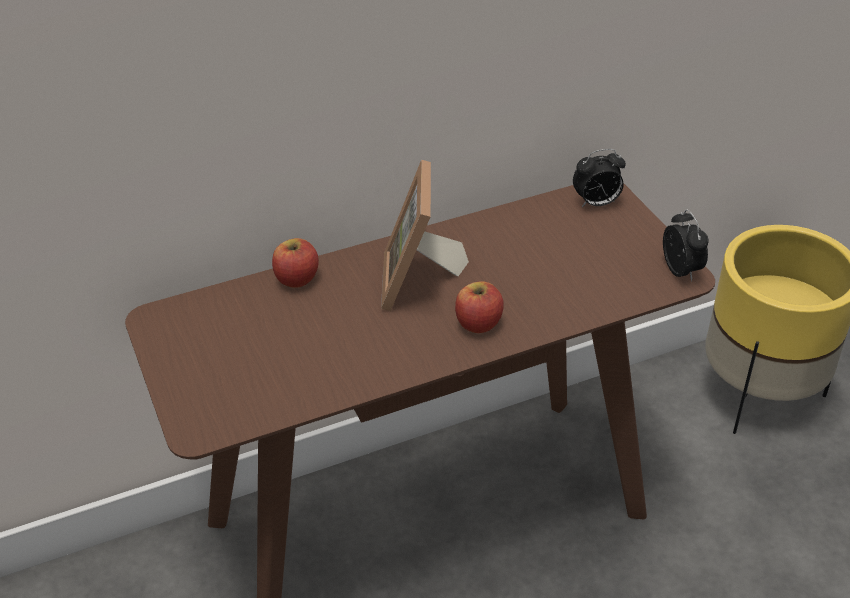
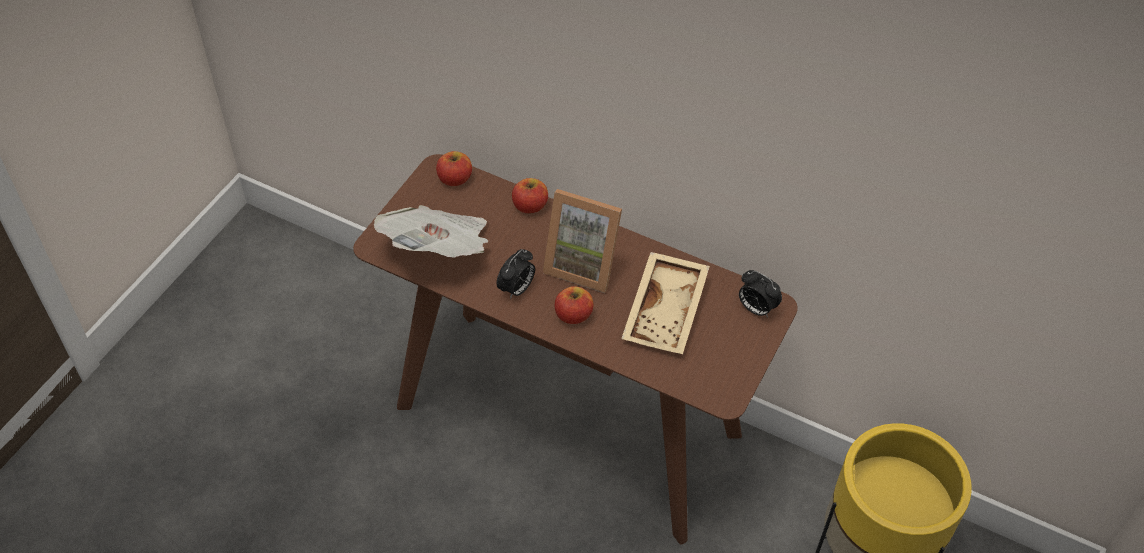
camera: 50 degrees right, 10 degrees up
(186, 314) = (455, 179): none -> apple
(271, 379) = (439, 250): none -> newspaper
(419, 281) = (583, 264): picture frame -> picture frame turned 120 degrees counterclockwise
(543, 258) = (667, 312): none -> beige tray
(681, 271) = (729, 393): alarm clock -> alarm clock (516, 289)

